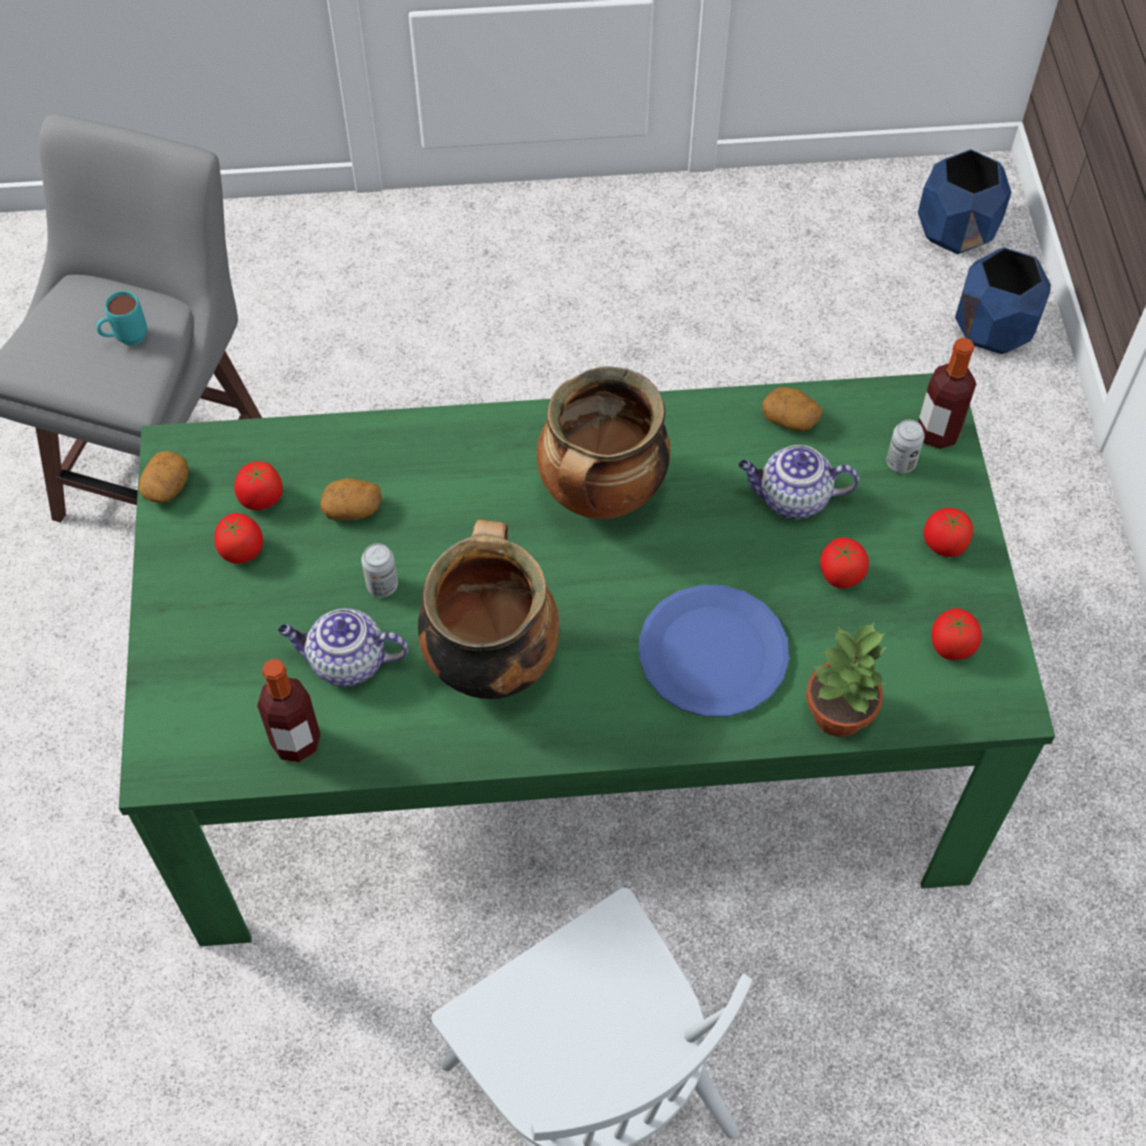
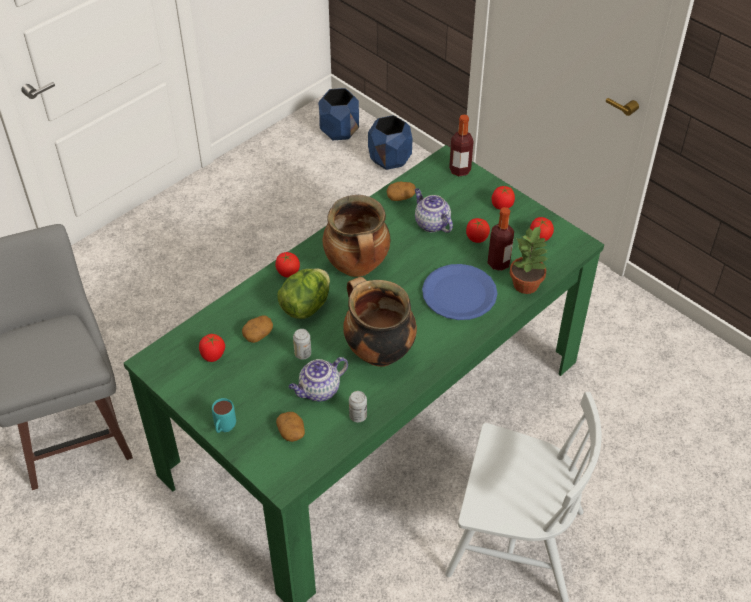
camera: 40 degrees left, 10 degrees down
(126, 340) = (59, 345): turquoise mug -> turquoise mug (224, 429)
(167, 487) = (163, 378): potato -> potato (291, 432)
(242, 550) = (226, 380): tomato -> tomato (287, 272)
(296, 742) = (330, 433): bottle -> bottle (498, 263)
(462, 510) = (306, 306): none -> lettuce
(792, 499) = (431, 223): teapot -> teapot turned 90 degrees clockwise
(900, 463) = (457, 188): can -> can (358, 416)

